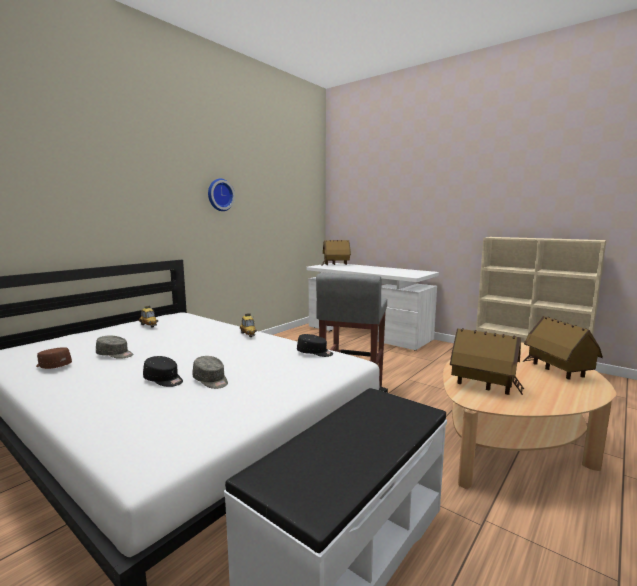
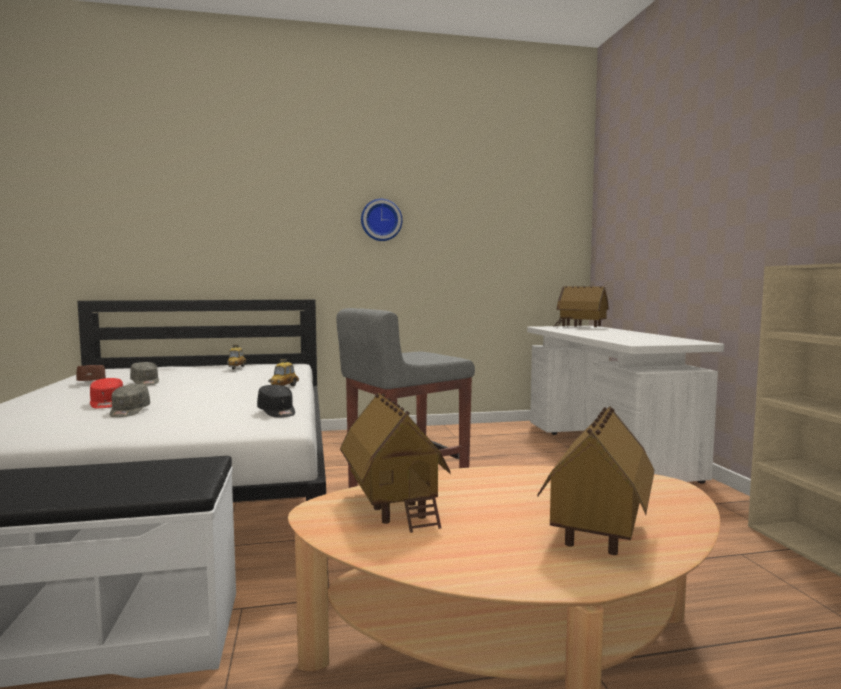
camera: 40 degrees right, 5 degrees down
(164, 380) = (106, 403): black cap -> red cap

